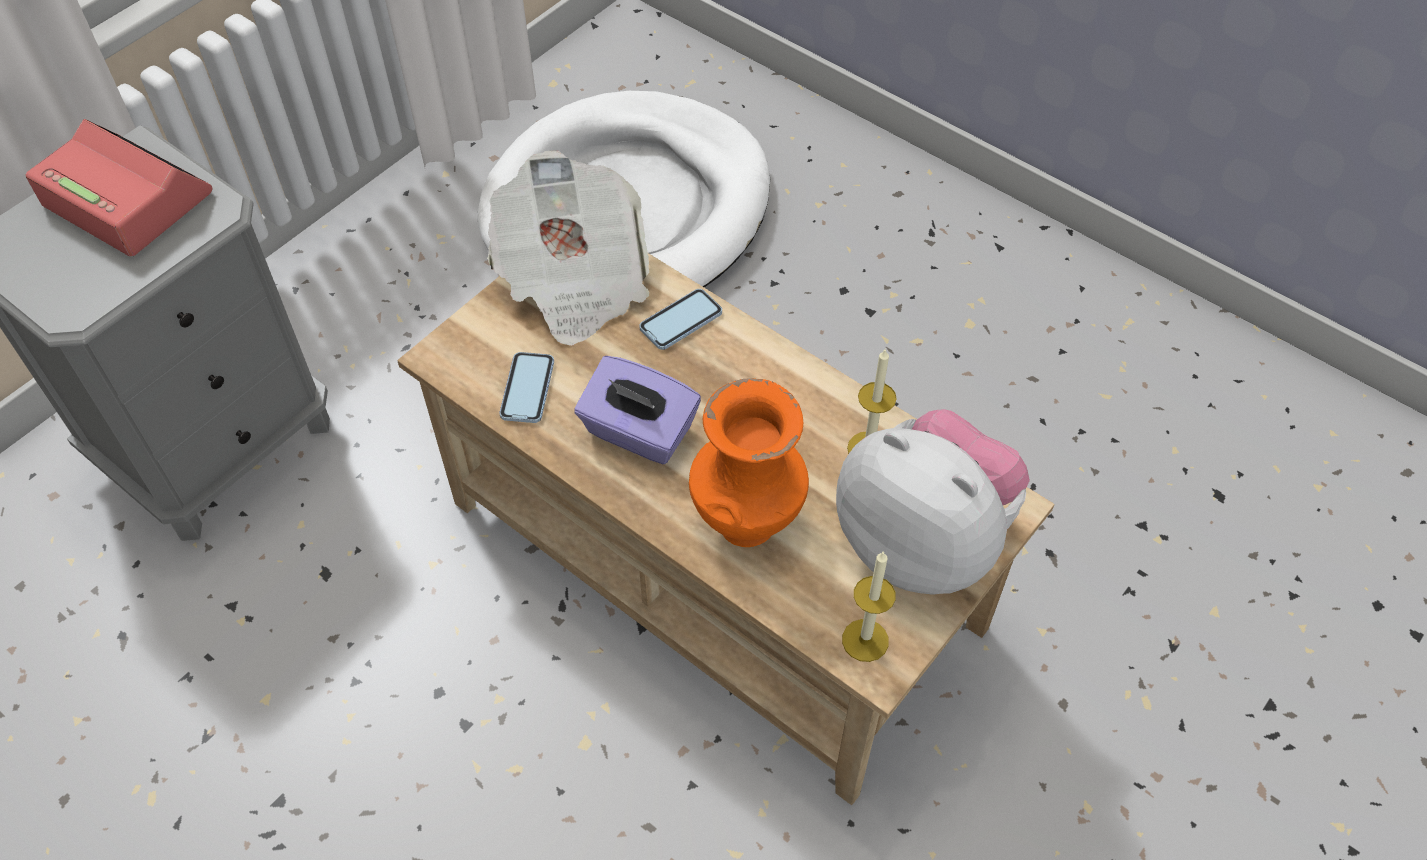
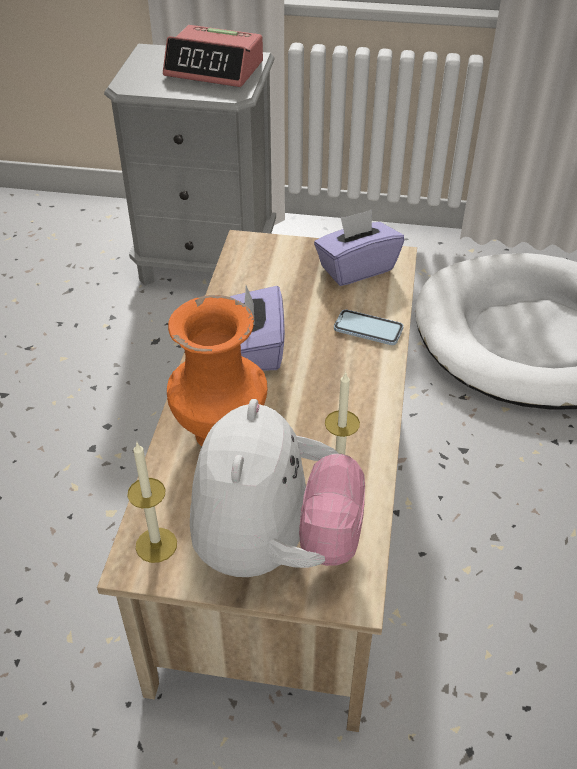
camera: 60 degrees right, 10 degrees down
(126, 199) = (215, 69): alarm clock -> alarm clock turned 105 degrees clockwise
(527, 389) = (250, 286): phone -> none
(573, 279) = (356, 268): newspaper -> purple tissue box

